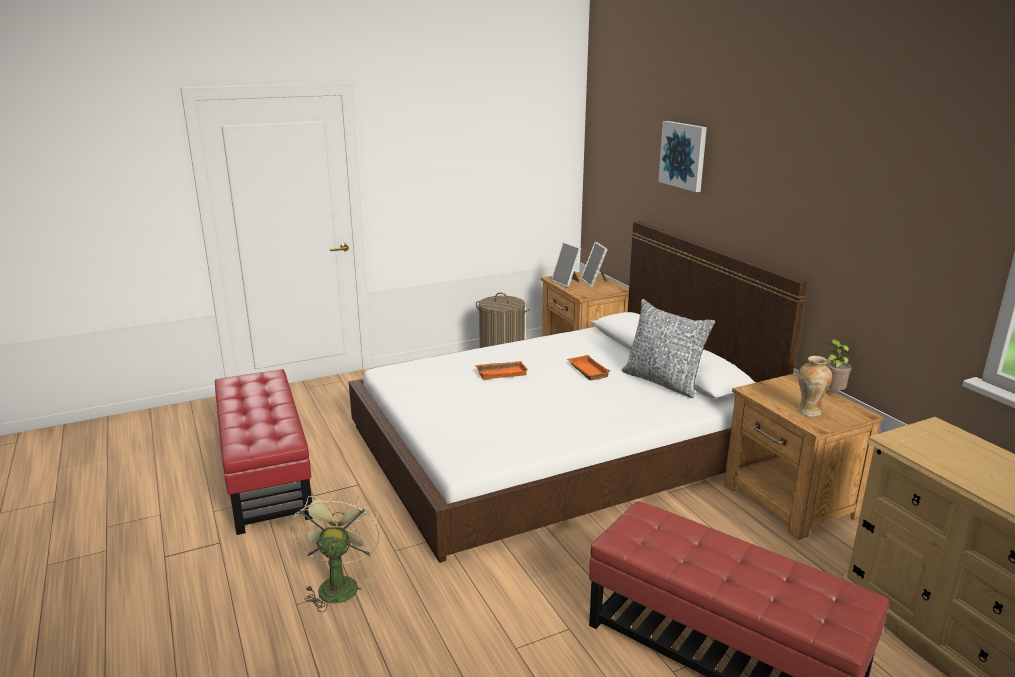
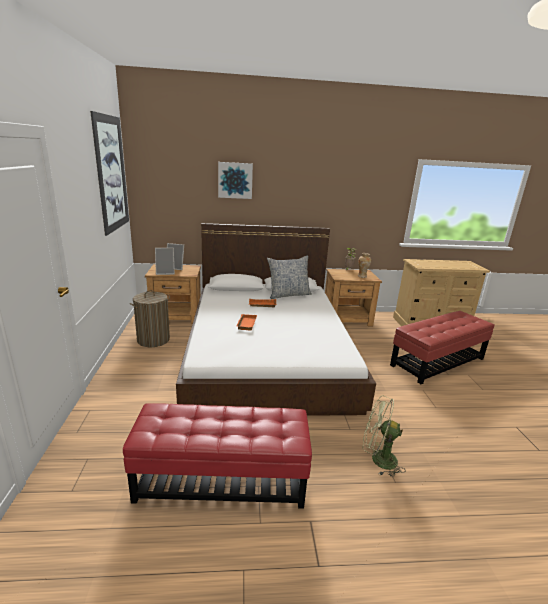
camera: 70 degrees left, 0 degrees up
(525, 131) = (111, 174): none -> picture

